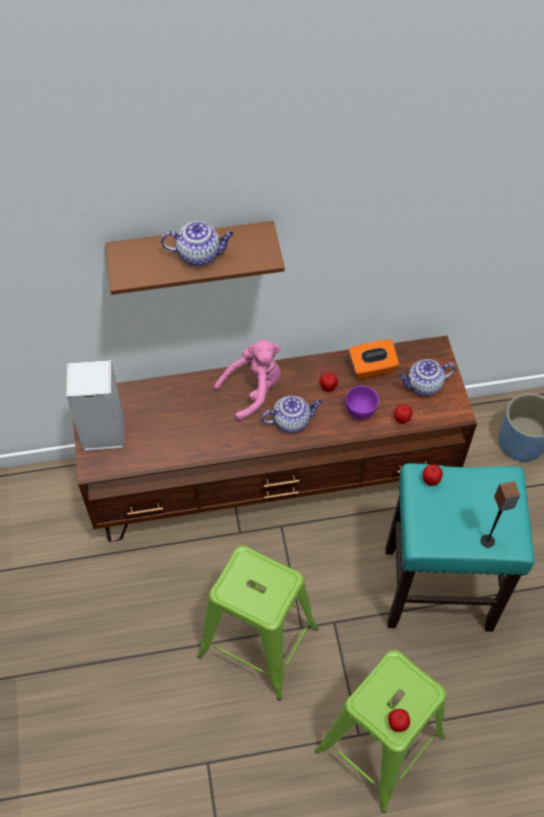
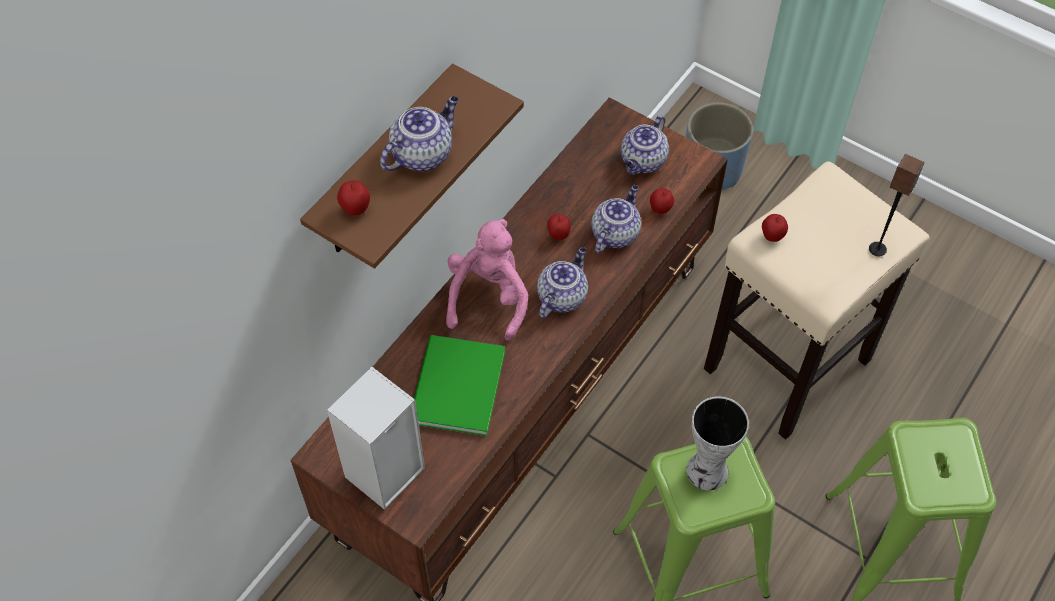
camera: 45 degrees left, 0 degrees up
(182, 422) = (454, 389): none -> green book
(258, 577) = (705, 472): none -> vase
(360, 412) = (615, 233): purple bowl -> teapot
(372, 368) = (578, 183): orange tissue box -> none
(397, 724) = (968, 485): apple -> apple (355, 209)
(439, 588) = (788, 363): turquoise stool -> beige stool

